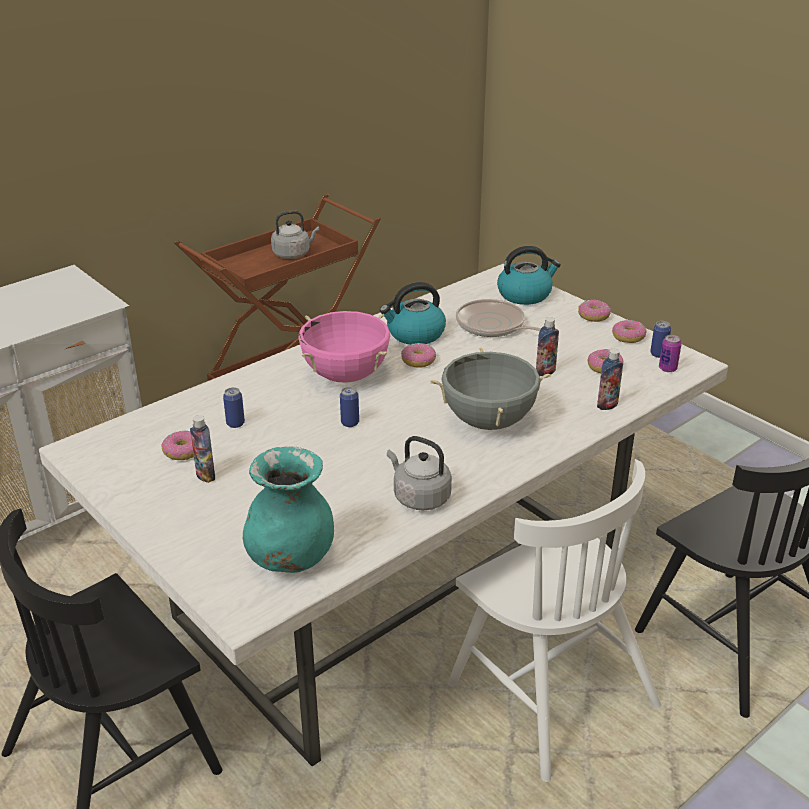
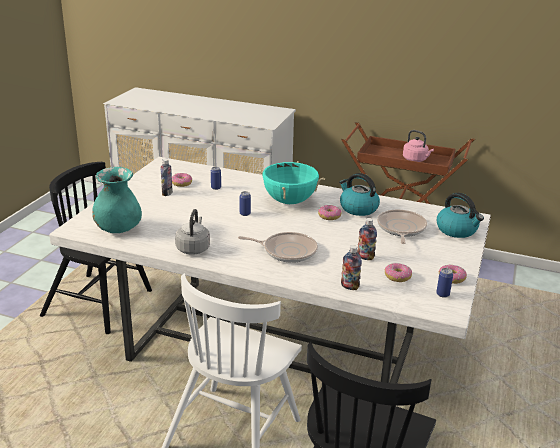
camera: 60 degrees right, 5 degrees down
(293, 254) = (416, 160): grey kettle -> pink kettle
(345, 376) = (289, 201): pink cooking pot -> turquoise cooking pot
(488, 421) = (287, 251): grey cooking pot -> frying pan
(594, 316) = (463, 260): donut -> none
(667, 368) = (427, 301): can -> none

